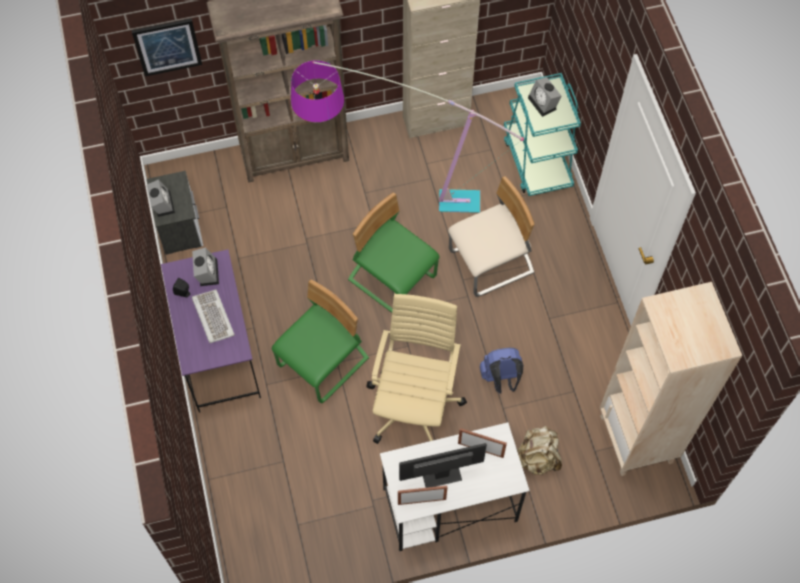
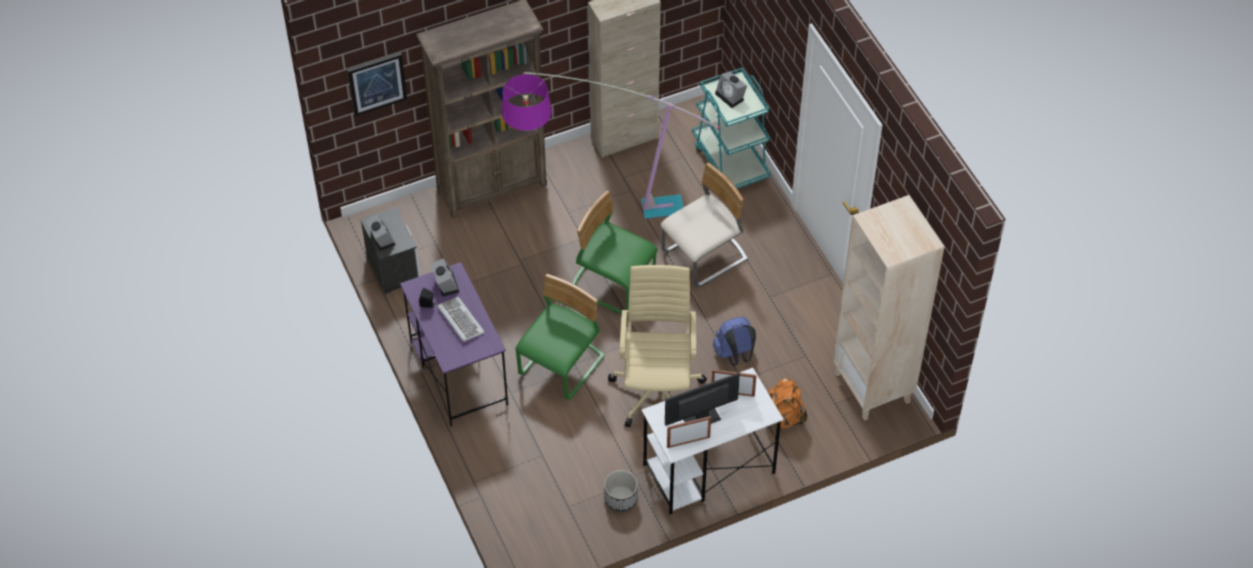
camera: 10 degrees left, 10 degrees down
(352, 524) = (620, 499): none -> planter
(538, 457) = (783, 417): beige backpack -> orange backpack

